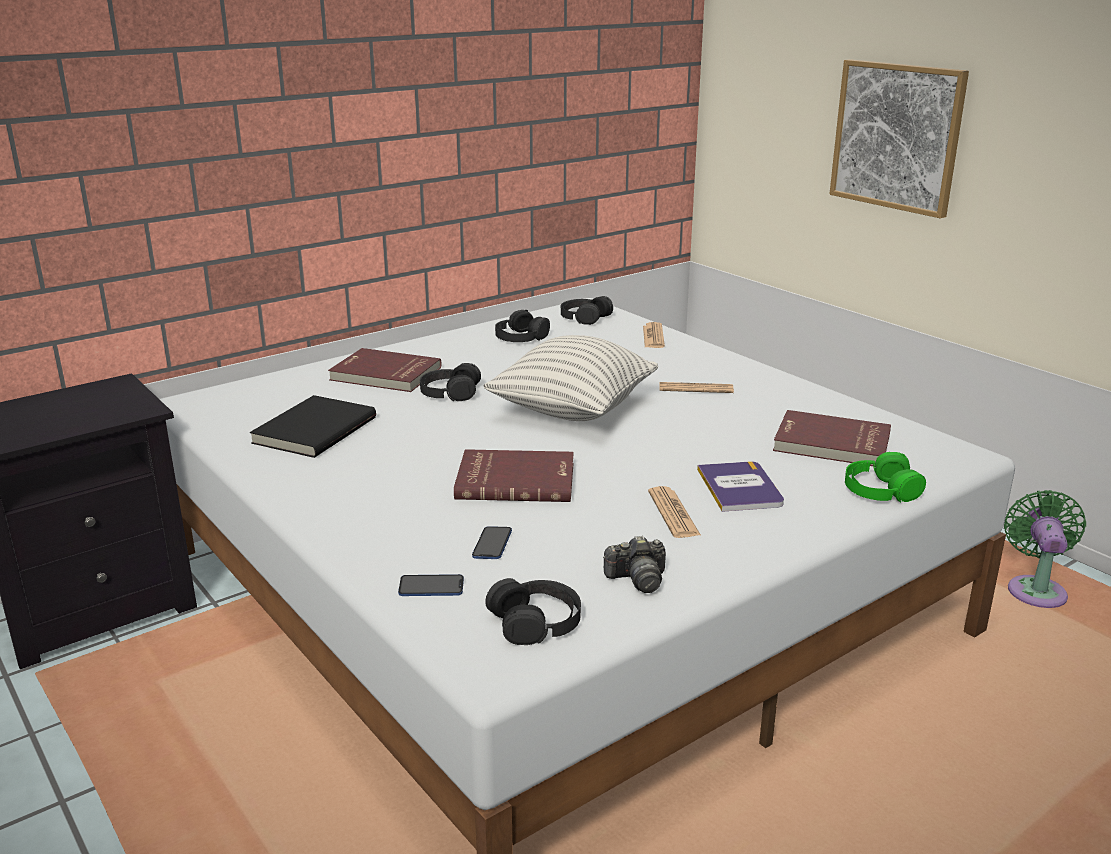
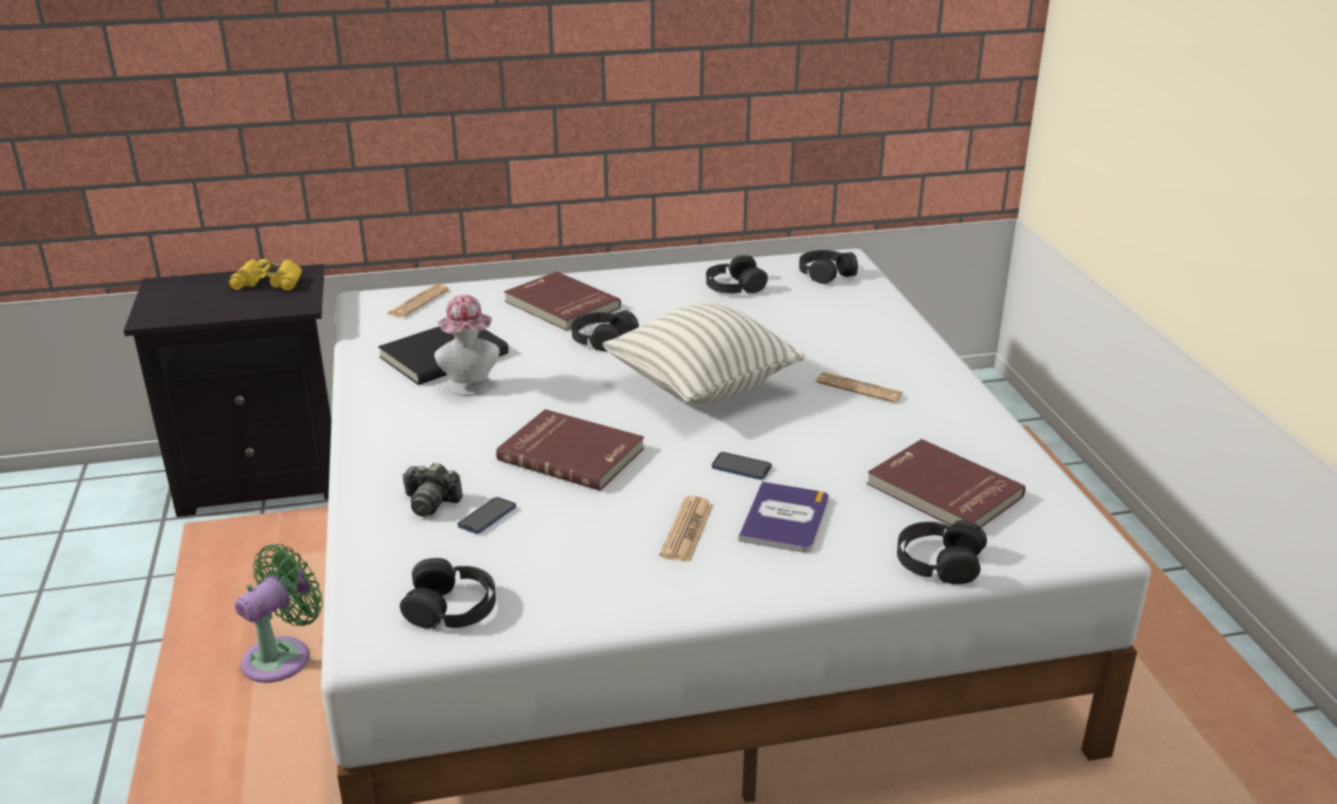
camera: 25 degrees right, 5 degrees up
(88, 396) = (269, 282): none -> yellow binoculars
(368, 450) = (470, 388): none -> hat
(431, 587) = (396, 546): phone -> phone (741, 467)
(637, 579) = (582, 592): camera -> camera (431, 503)
(653, 336) = (878, 312): newspaper -> newspaper (418, 302)
(880, 489) = (938, 561): green headphones -> black headphones
(897, 136) = (1214, 116): picture -> none
(1035, 589) = (1225, 728): green fan -> green fan (282, 657)

